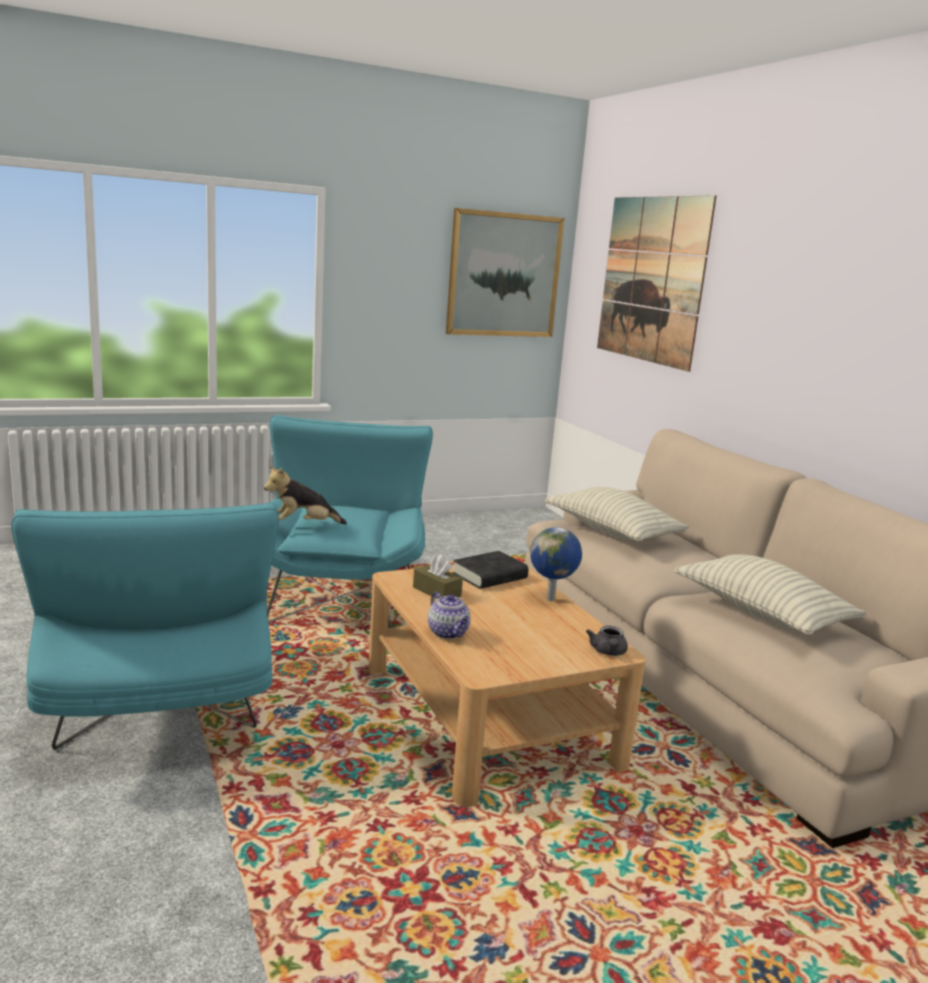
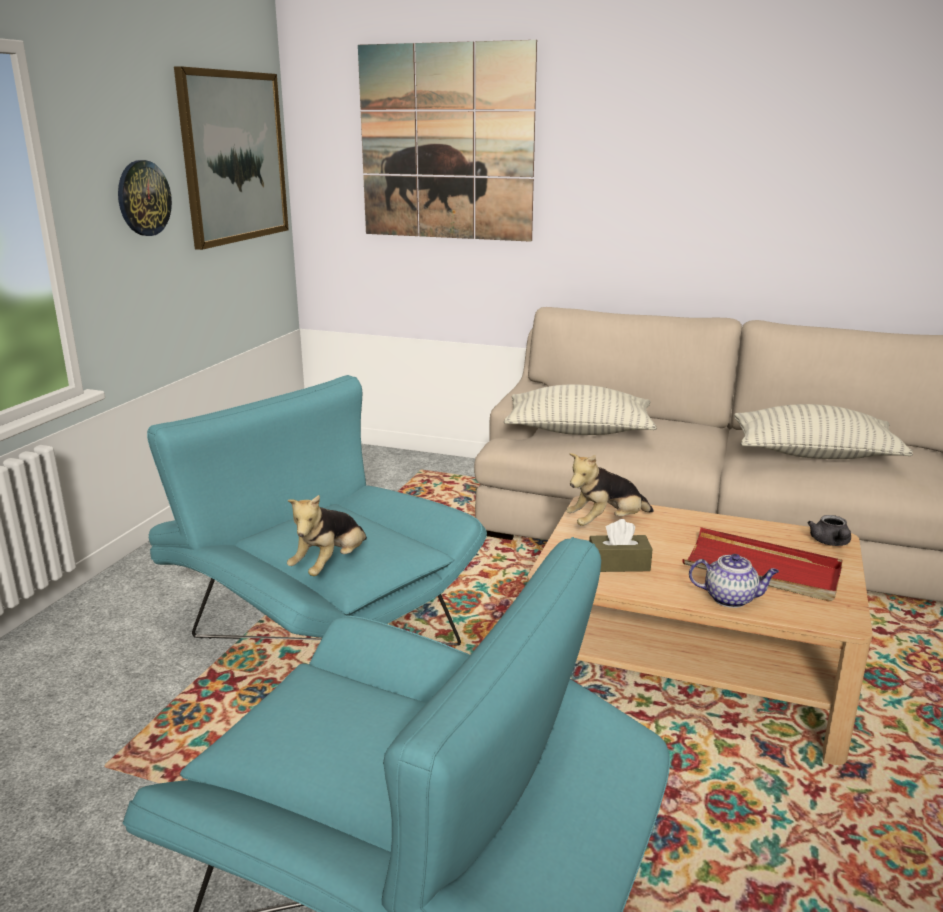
camera: 45 degrees left, 5 degrees up
(403, 291) = (143, 198): none -> wall clock
(489, 576) = (606, 523): black book -> plush toy
(512, 636) = (762, 570): none -> red tray
(551, 599) = (693, 519): globe -> none
(608, 652) = (831, 543): grey teapot -> grey teapot turned 45 degrees clockwise

